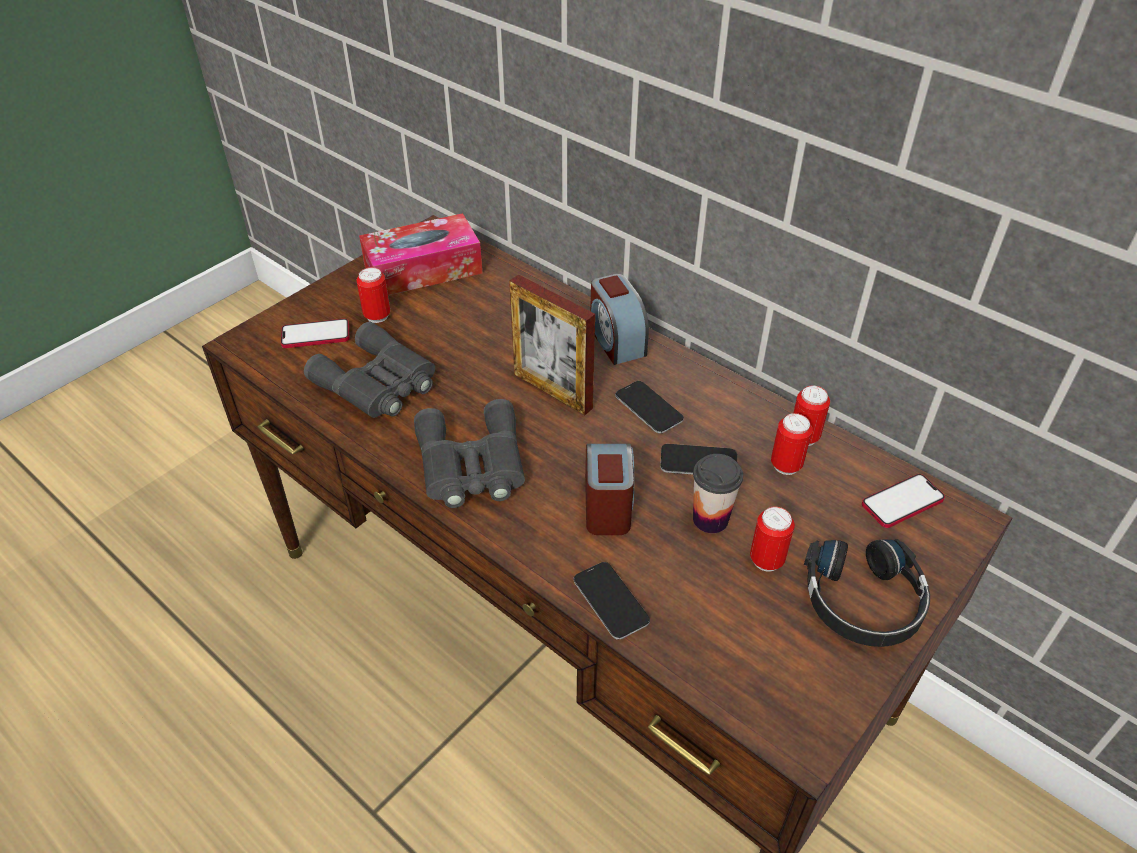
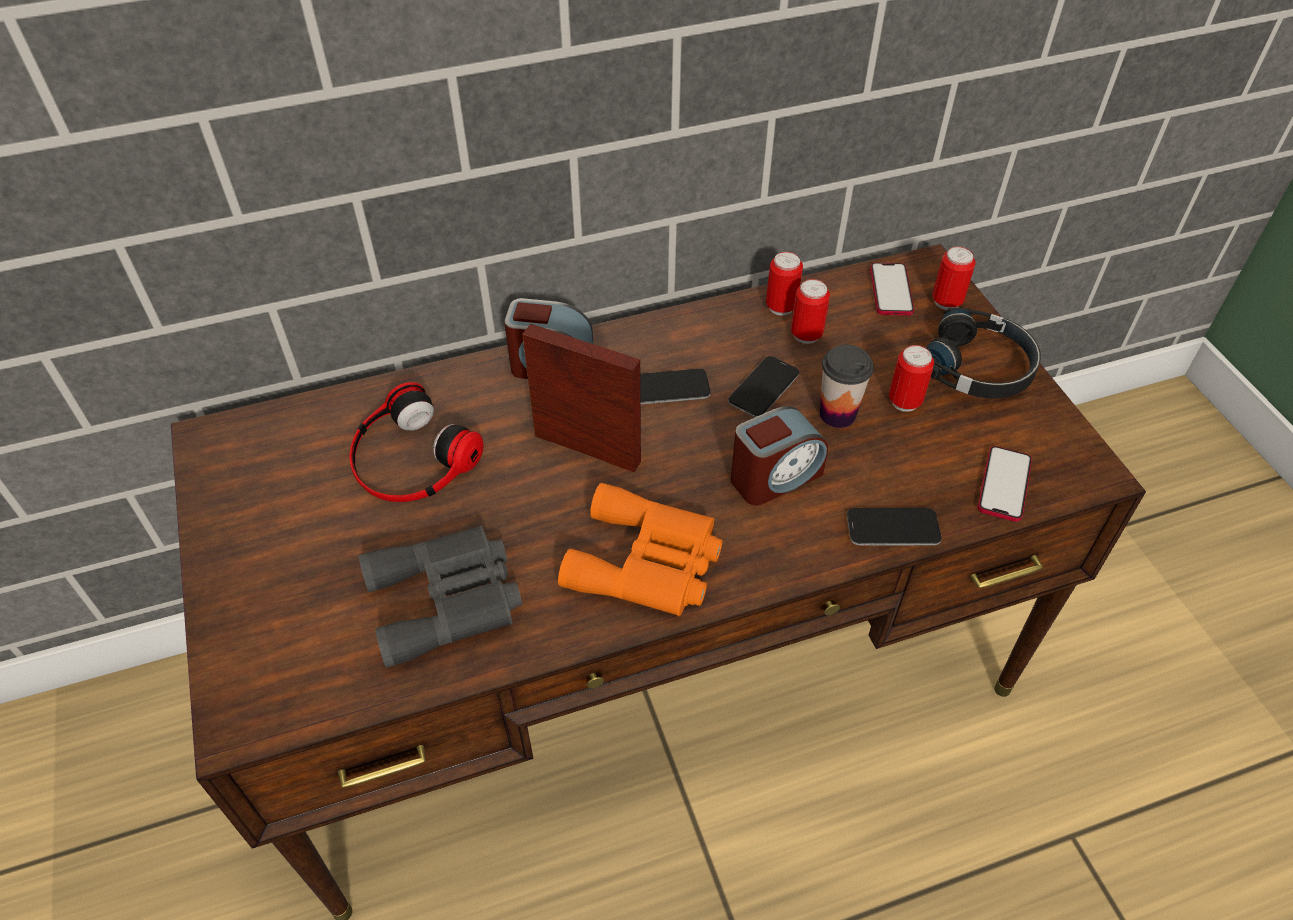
camera: 60 degrees left, 5 degrees up
(315, 335) = (299, 633): phone -> phone (1004, 485)
(377, 316) = (321, 554): can -> can (946, 302)
(423, 269) = (274, 475): tissue box -> none
(471, 466) = (648, 563): grey binoculars -> orange binoculars
(478, 316) = (410, 458): none -> headphones
(552, 391) = (587, 448): picture frame -> picture frame turned 135 degrees counterclockwise
(608, 504) = (775, 476): alarm clock -> alarm clock turned 120 degrees clockwise

